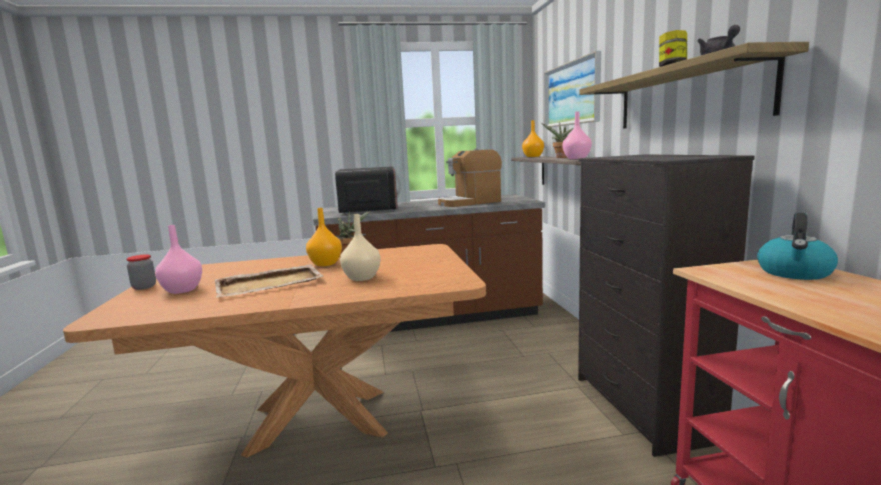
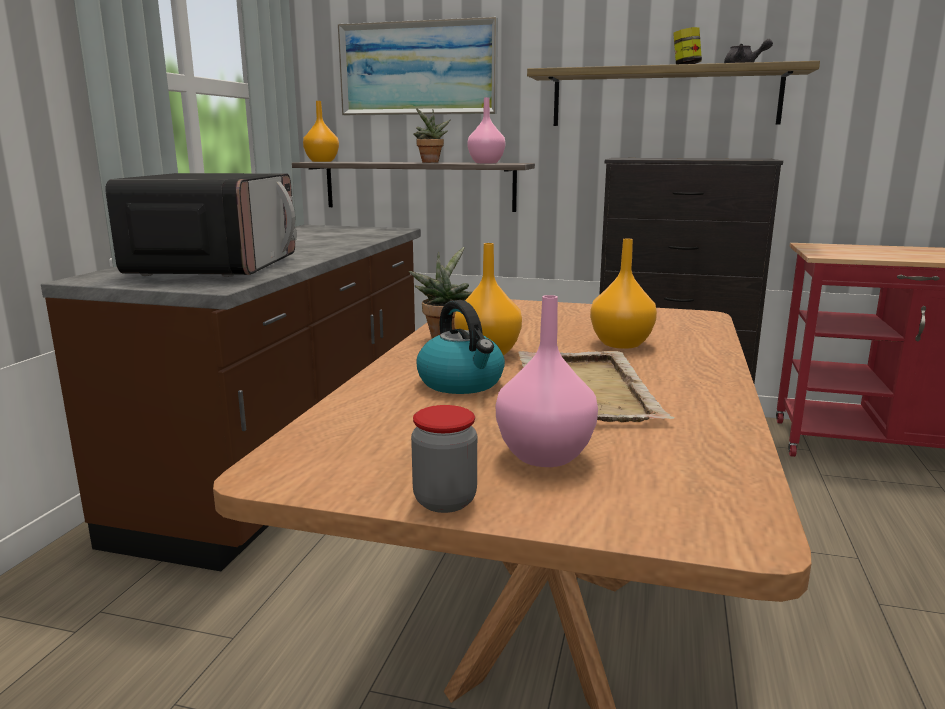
camera: 65 degrees left, 5 degrees up
(362, 277) = (620, 343): beige vase -> orange vase
(369, 209) = (216, 267): microwave -> microwave turned 75 degrees clockwise
(470, 202) = (330, 239): coffee machine -> none
(794, 273) = (843, 248): kettle -> kettle (462, 383)

